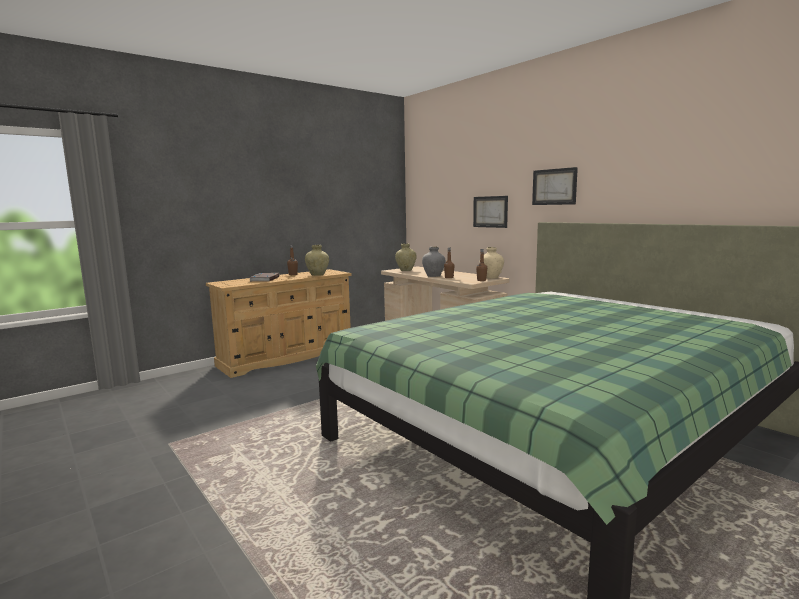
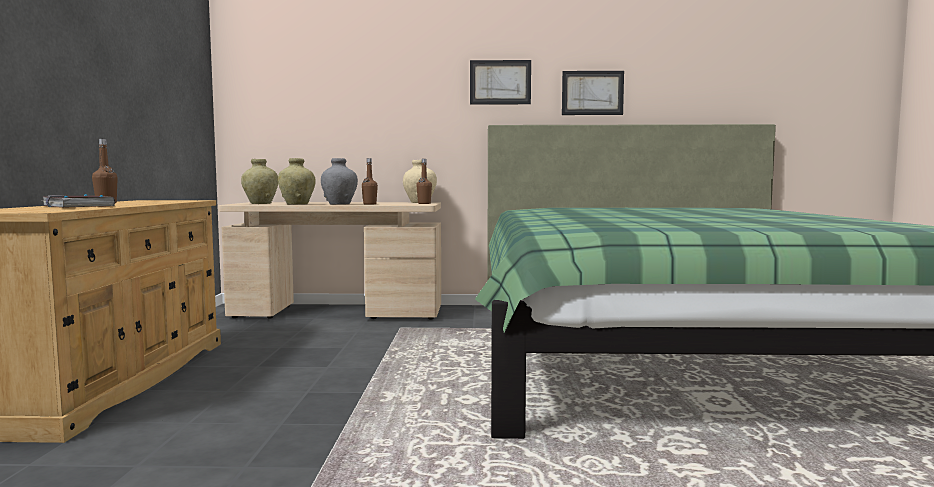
camera: 50 degrees left, 5 degrees down
(317, 275) = (166, 202): beige vase -> beige vase (297, 204)
(490, 211) = (399, 113): picture -> picture (592, 93)

